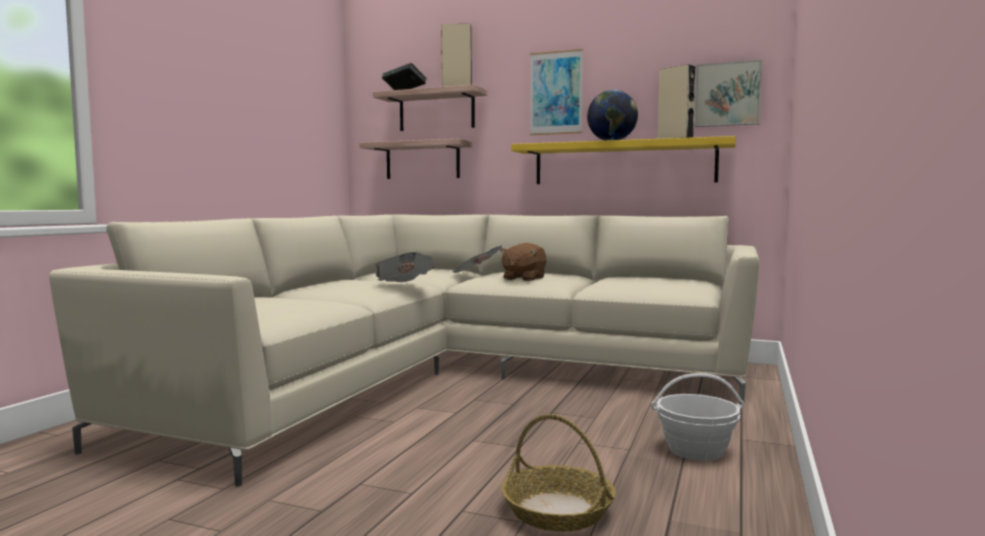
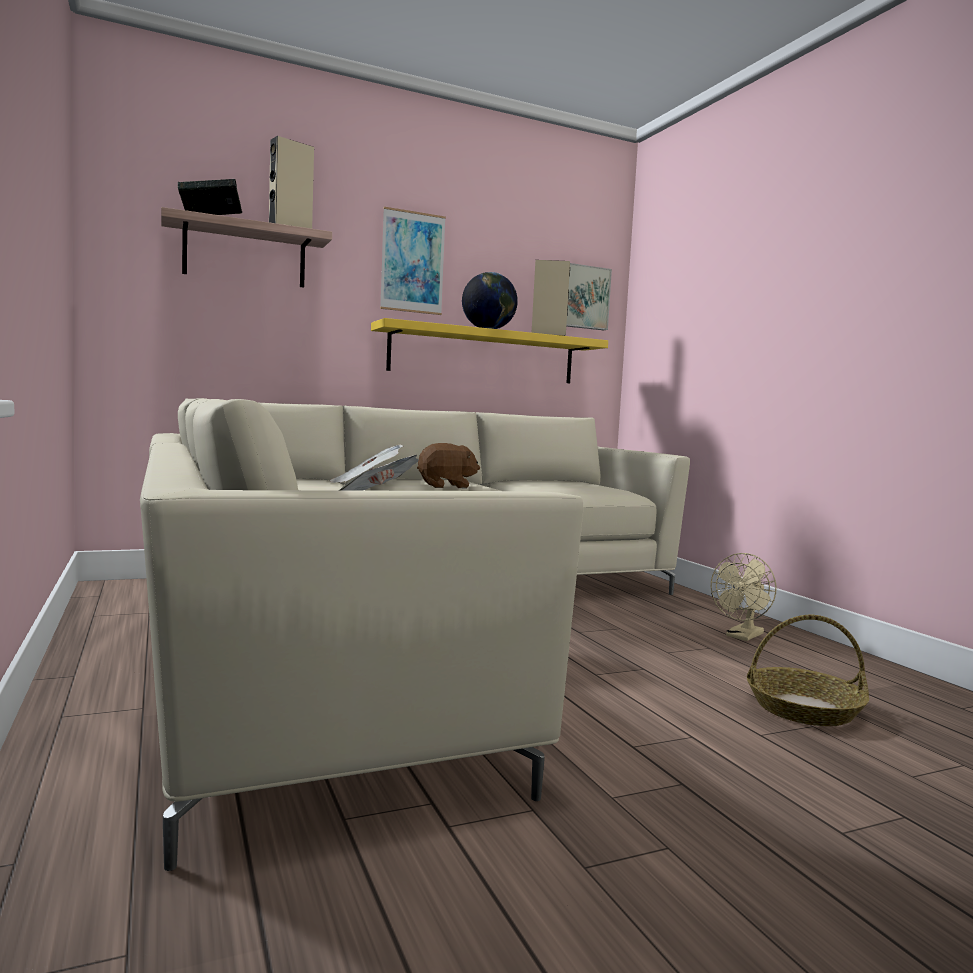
camera: 45 degrees left, 0 degrees up
(422, 160) = (219, 323): shelf -> none
(523, 278) = (446, 486): brown plush toy -> brown plush toy turned 90 degrees counterclockwise
(696, 450) = (742, 637): basket -> beige fan

